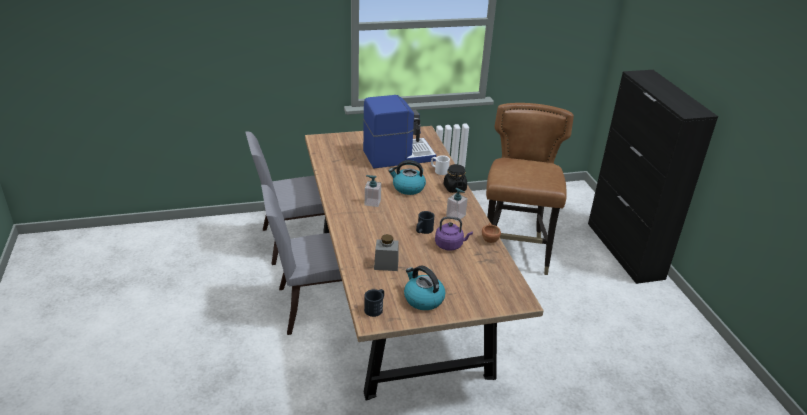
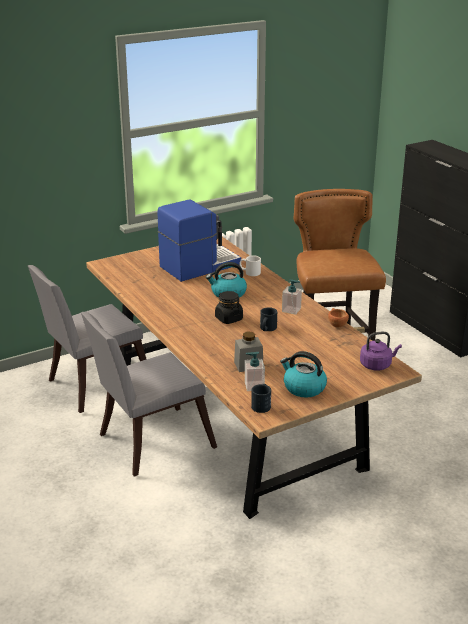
camera: 15 degrees left, 5 degrees down
(372, 202) = (199, 313): soap dispenser -> soap dispenser (254, 386)
(450, 245) = (301, 336): purple kettle -> purple kettle (377, 365)
(454, 188) = (275, 285): black jar -> black jar (228, 319)

